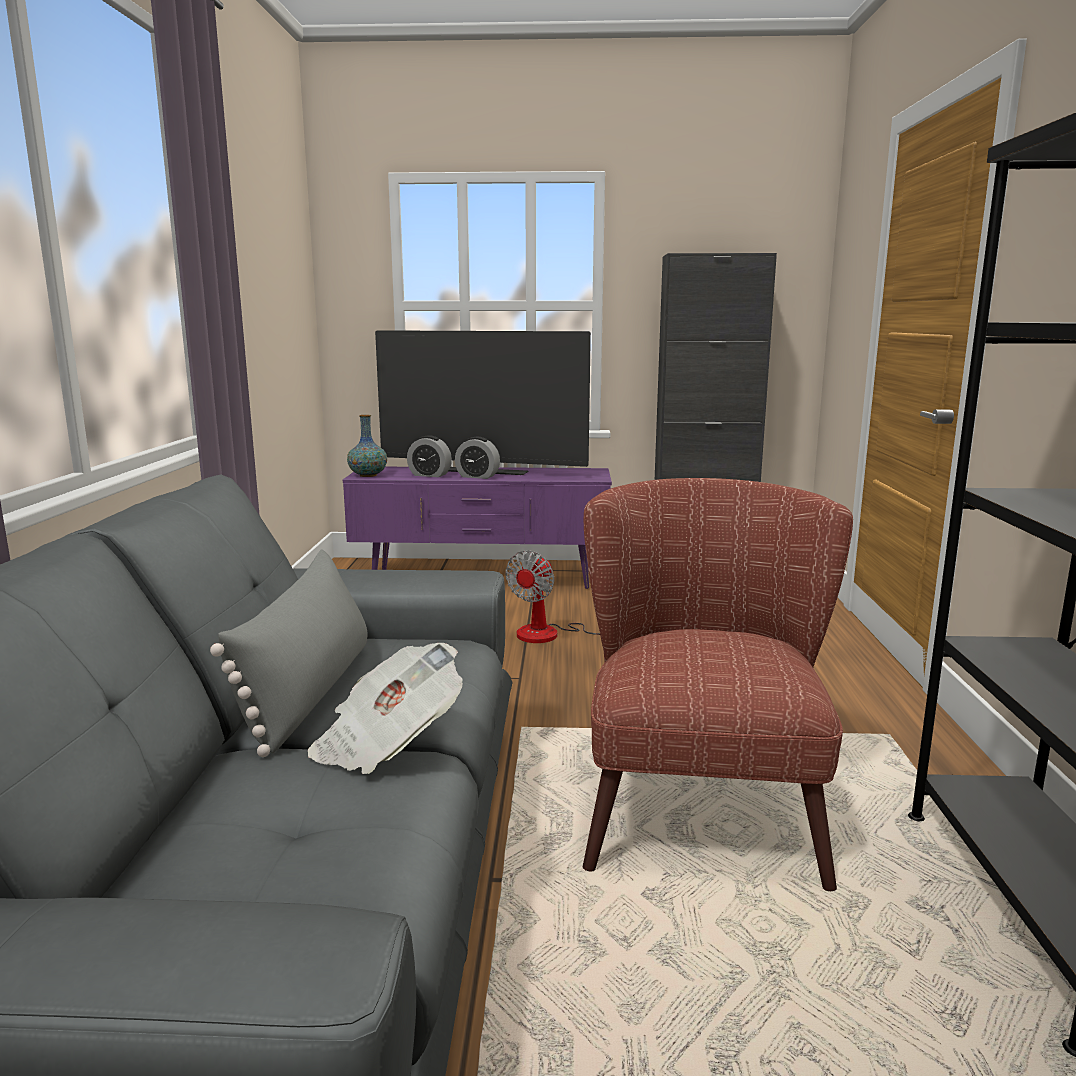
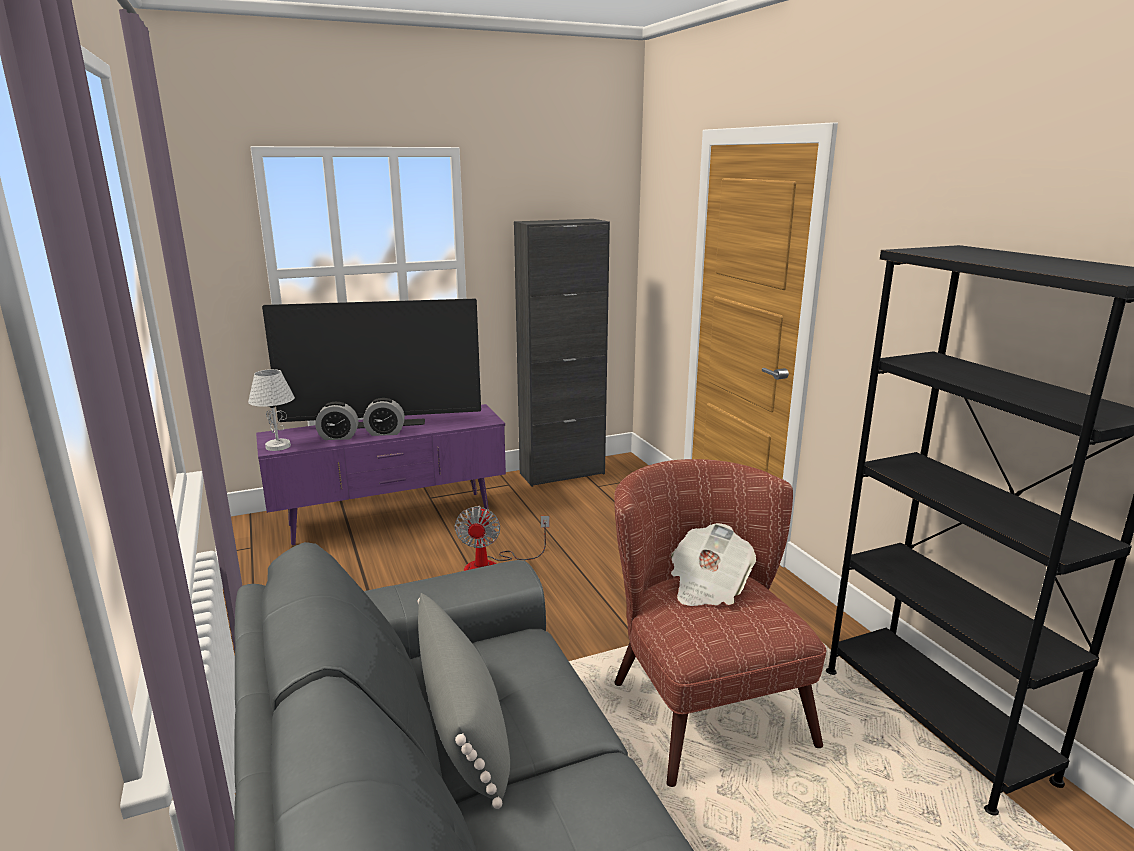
camera: 25 degrees left, 5 degrees up
(368, 475) = (278, 446): vase -> white table lamp
(387, 743) = (576, 760): newspaper -> newspaper (708, 586)

